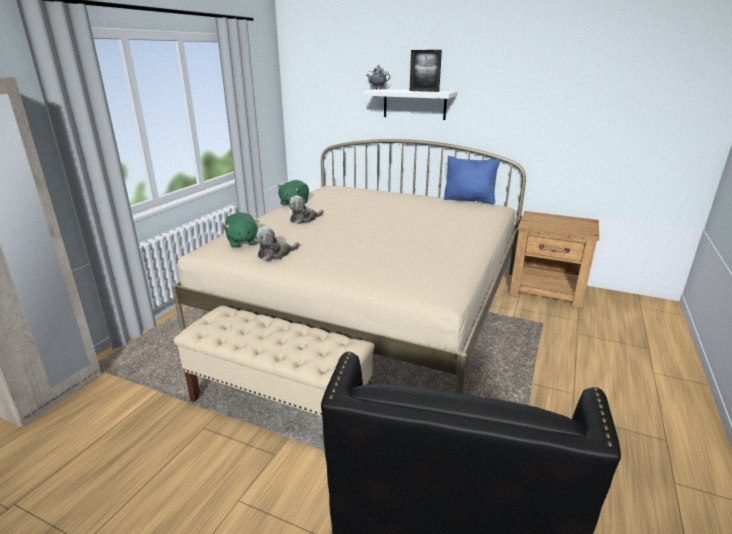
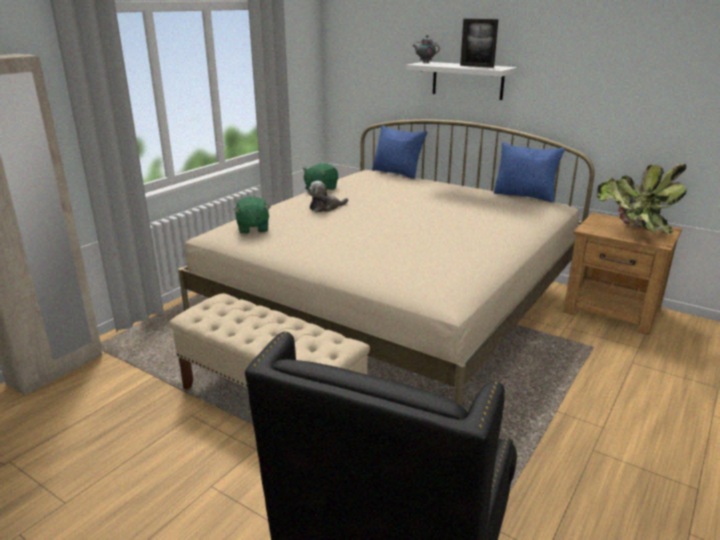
camera: 10 degrees right, 0 degrees up
(275, 254) = (283, 243): plush toy -> none
(356, 186) = (397, 173): none -> blue pillow
(564, 224) = (634, 230): none -> potted plant

